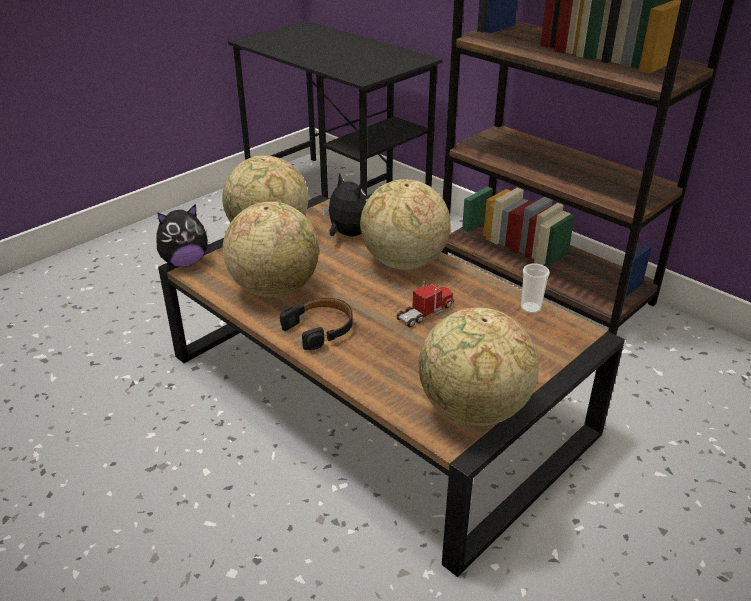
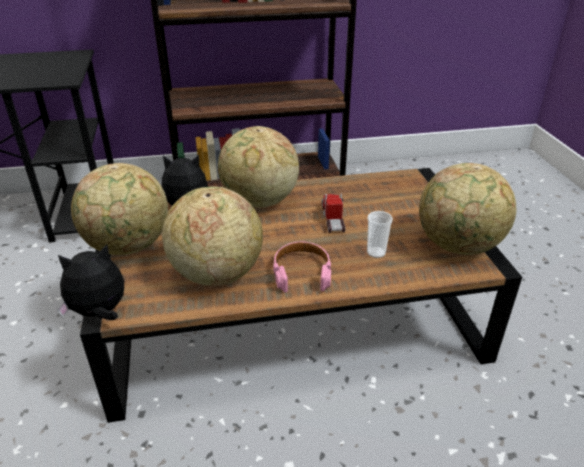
camera: 55 degrees left, 0 degrees up
(185, 262) = (99, 313): plush toy -> plush toy turned 120 degrees counterclockwise
(320, 328) = (302, 272): black headphones -> pink headphones
(530, 308) = (370, 180): cup -> cup (376, 252)

